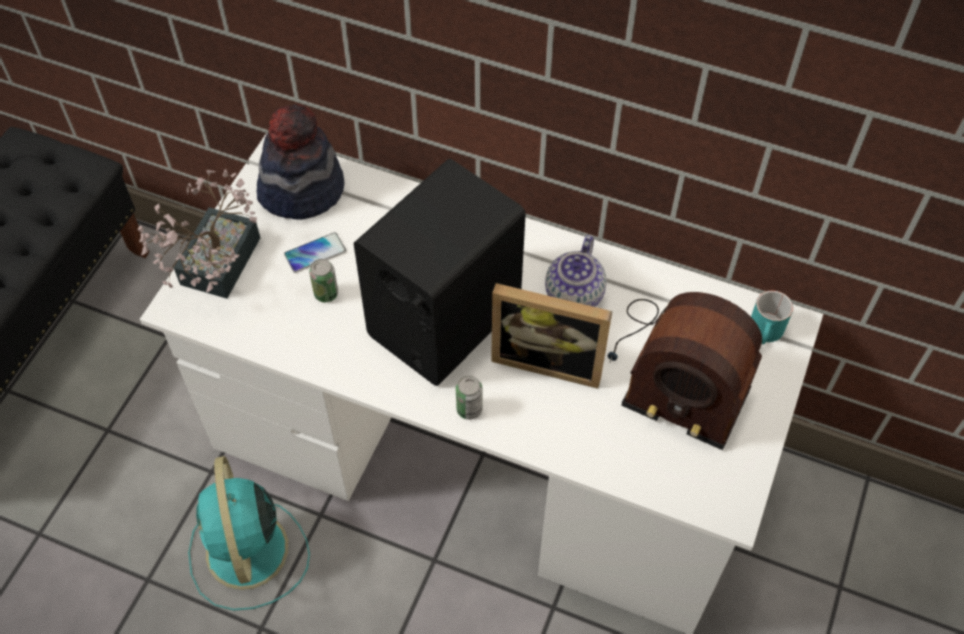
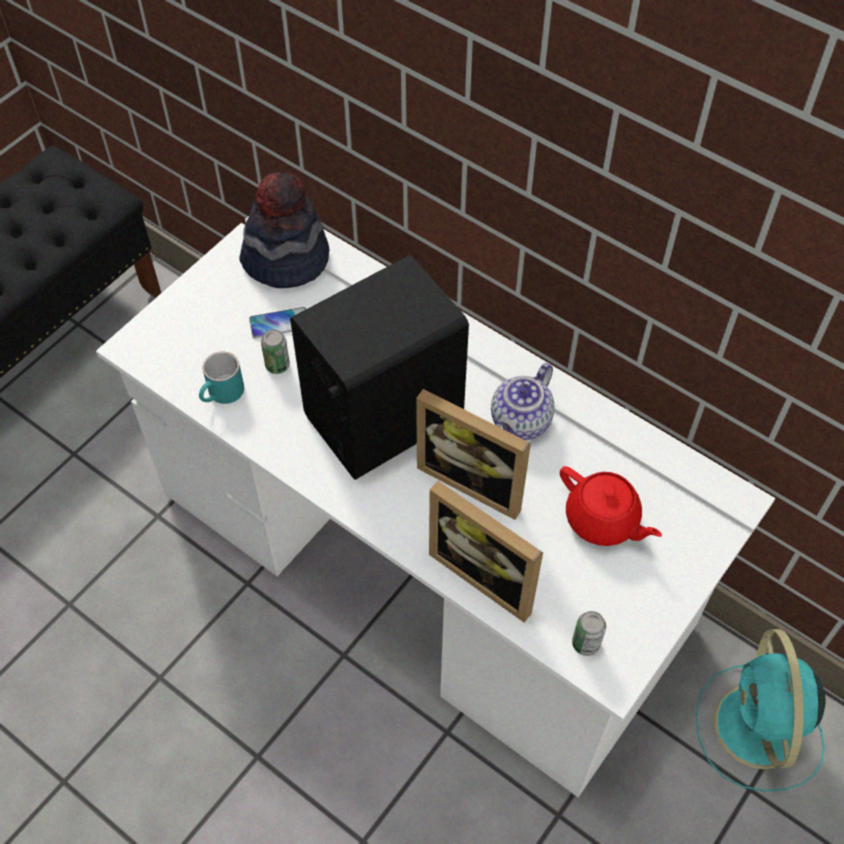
camera: 15 degrees right, 0 degrees up
(214, 269) = (180, 318): potted plant -> none
(248, 554) = (168, 603): turquoise fan -> turquoise fan (758, 730)
(469, 409) = (380, 510): can -> can (585, 643)
(589, 444) = (488, 573): none -> picture frame
(678, 370) = (603, 520): radio -> red teapot
(765, 334) = (707, 504): turquoise mug -> turquoise mug (222, 395)

